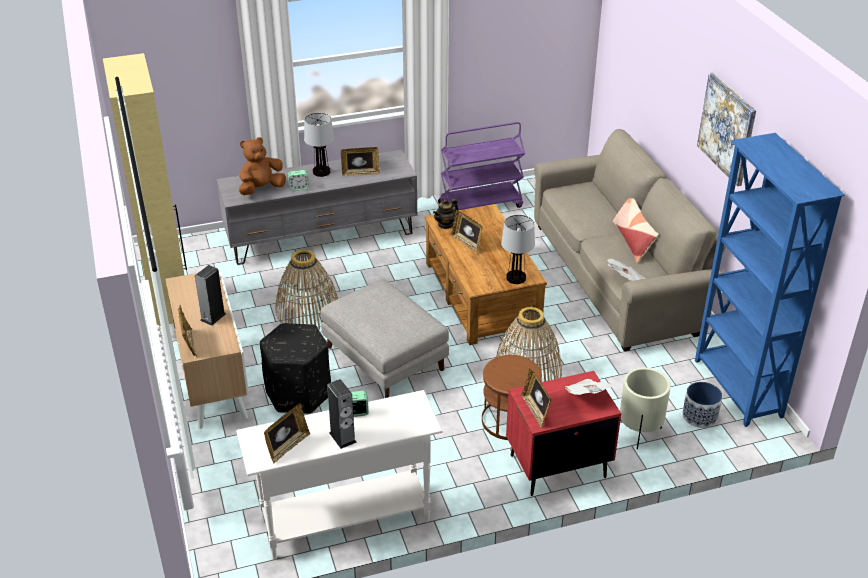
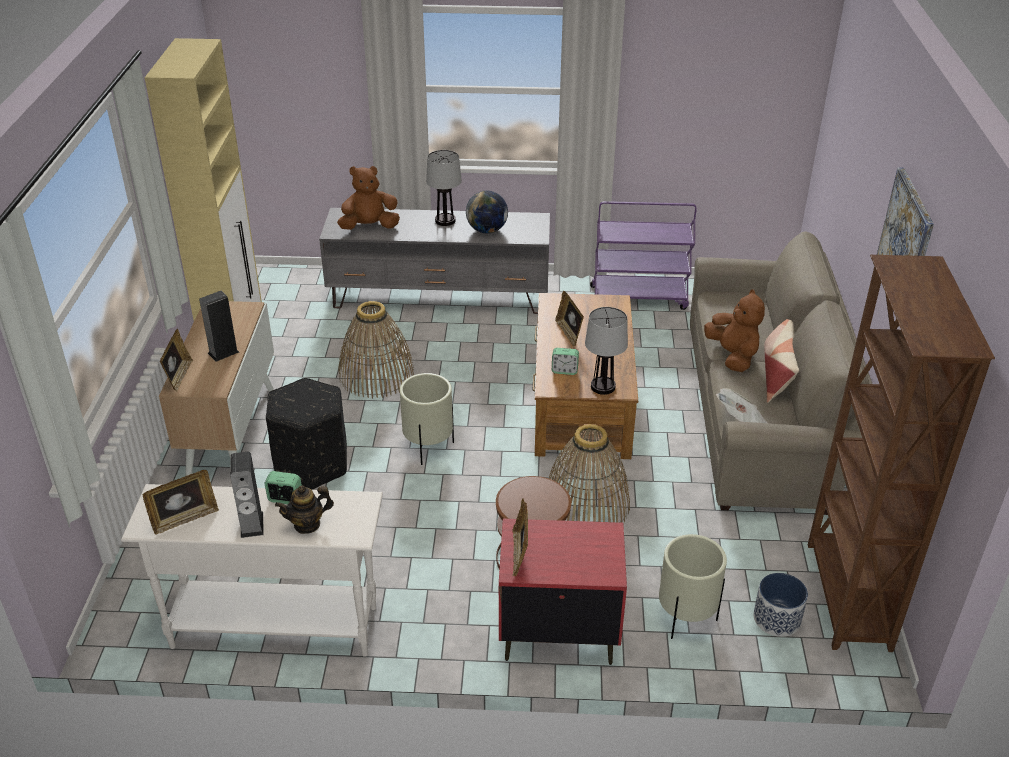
camera: 20 degrees right, 0 degrees up
(299, 187) = (410, 233): alarm clock -> alarm clock (564, 370)
(360, 173) = (487, 230): picture frame -> globe
(384, 358) = (428, 447): grey ottoman -> beige planter
(445, 224) = (556, 307): teapot -> teapot (307, 524)
(587, 396) = (595, 553): newspaper -> none
(595, 234) = (733, 356): none -> brown plush toy
(737, 389) = (846, 596): blue bookcase -> brown bookcase

